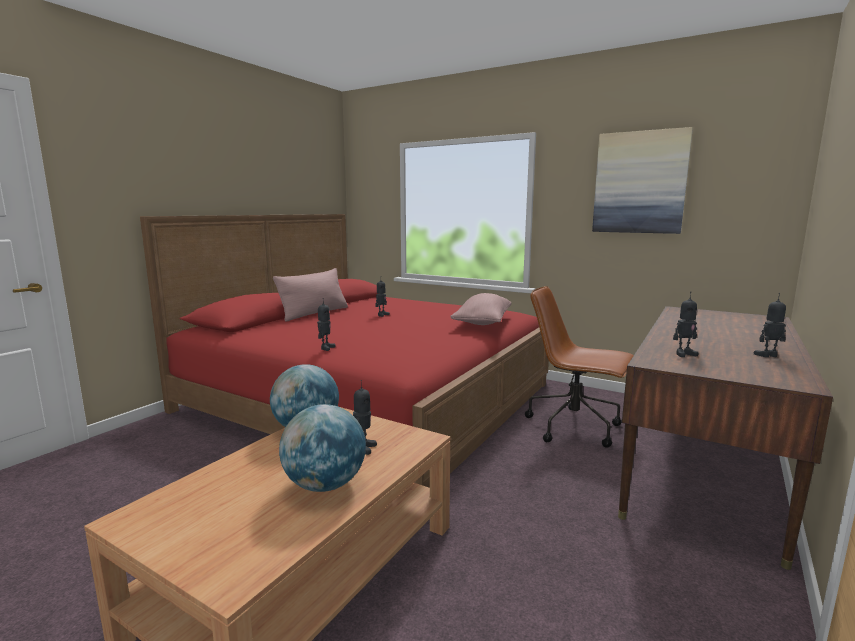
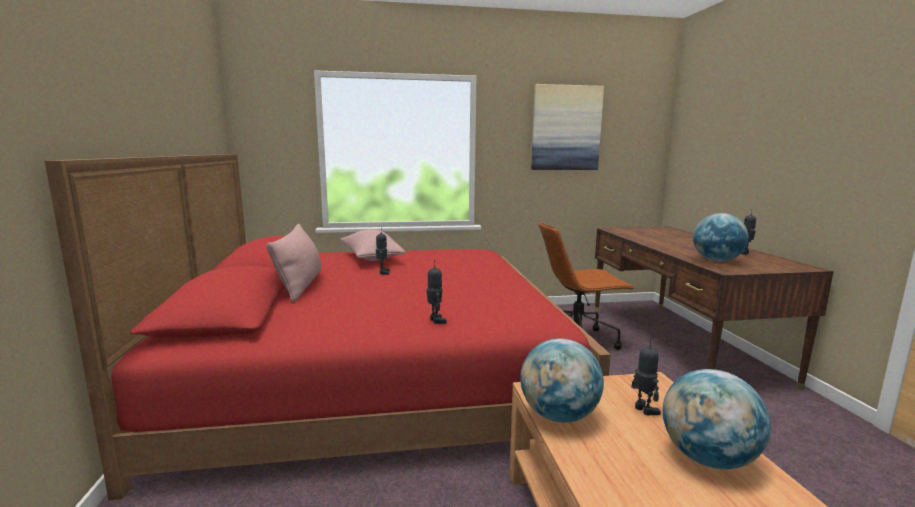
camera: 40 degrees left, 0 degrees up
(482, 322) = (487, 263): pink pillow -> pink pillow (371, 258)
(684, 354) = (716, 260): toy robot -> globe

